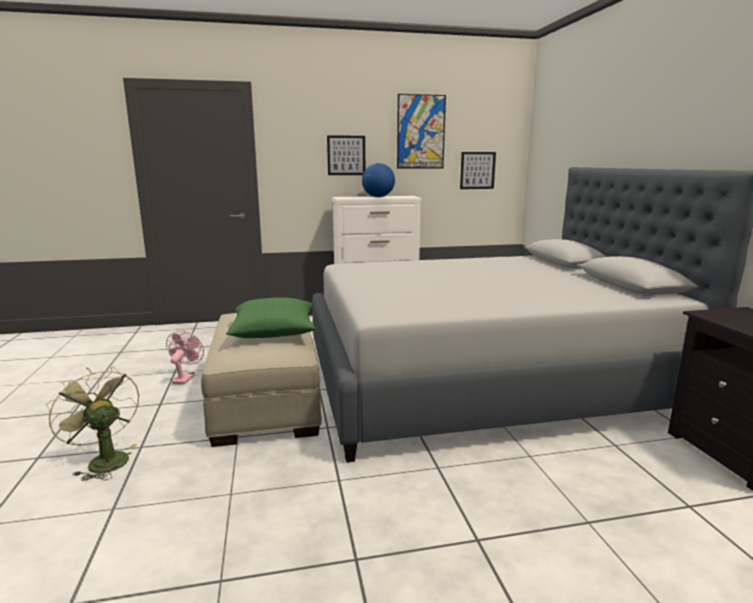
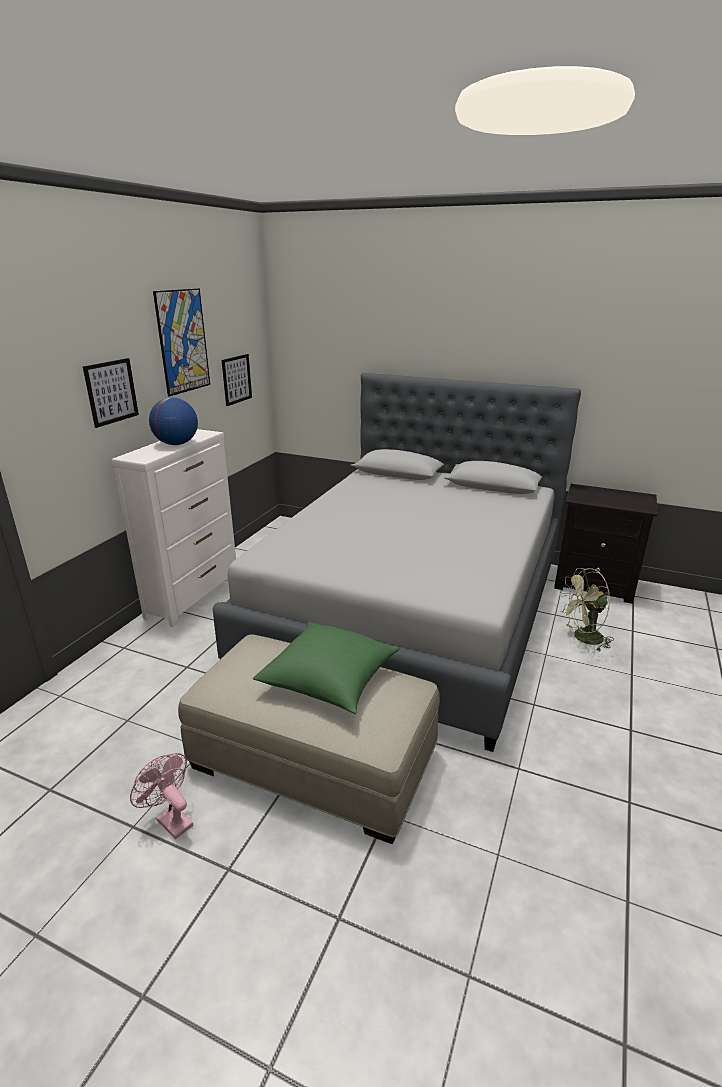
camera: 55 degrees left, 10 degrees up
(103, 460) = (344, 970): green fan -> green fan (582, 638)

